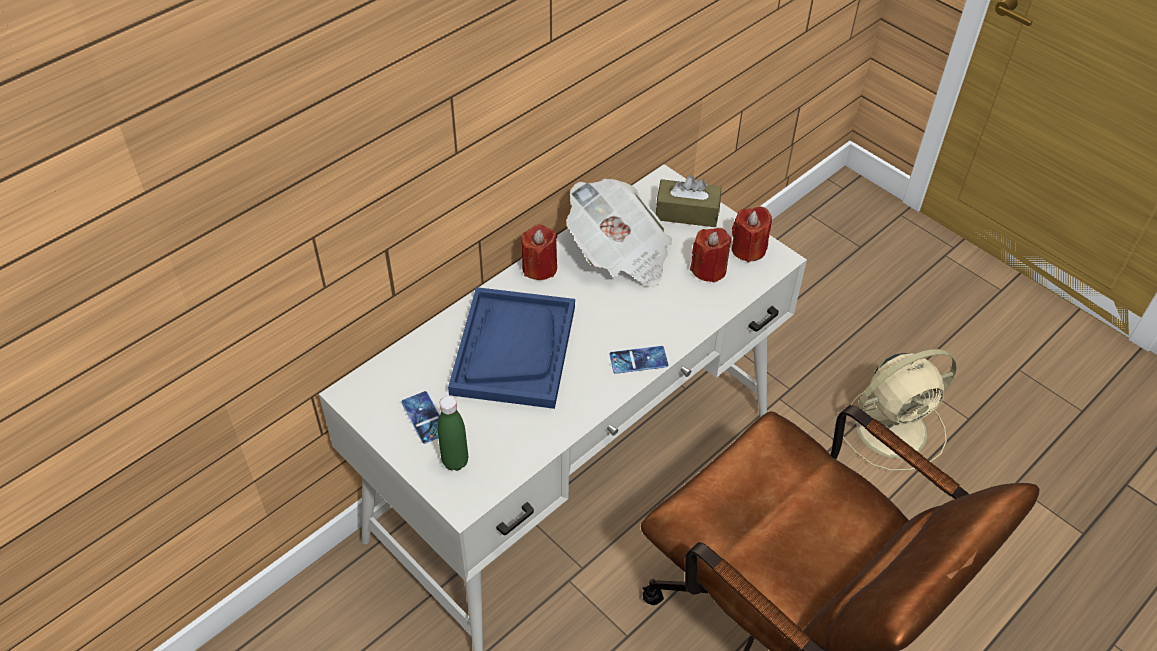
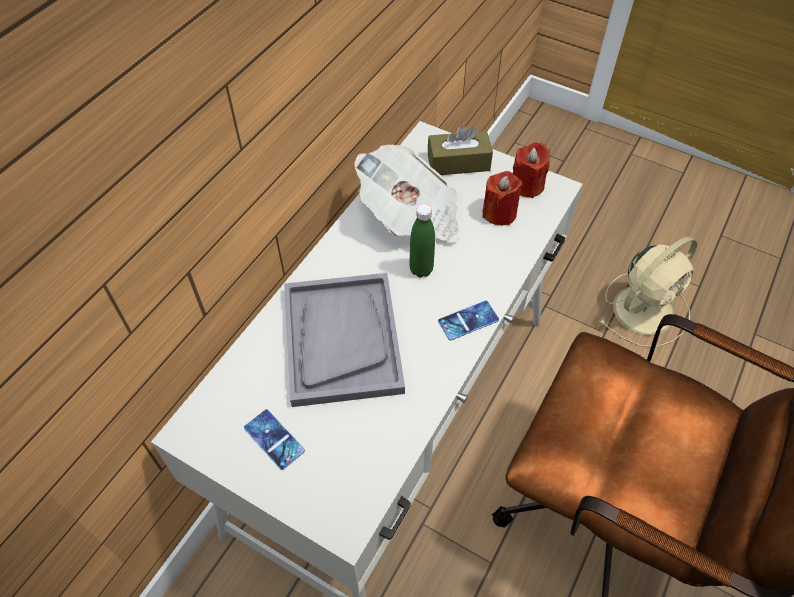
camera: 15 degrees left, 5 degrees up
(455, 461) = (322, 481): green bottle -> green bottle (421, 269)
(513, 349) = (342, 339): blue tray -> grey tray
(539, 267) = (339, 247): red candle -> none

